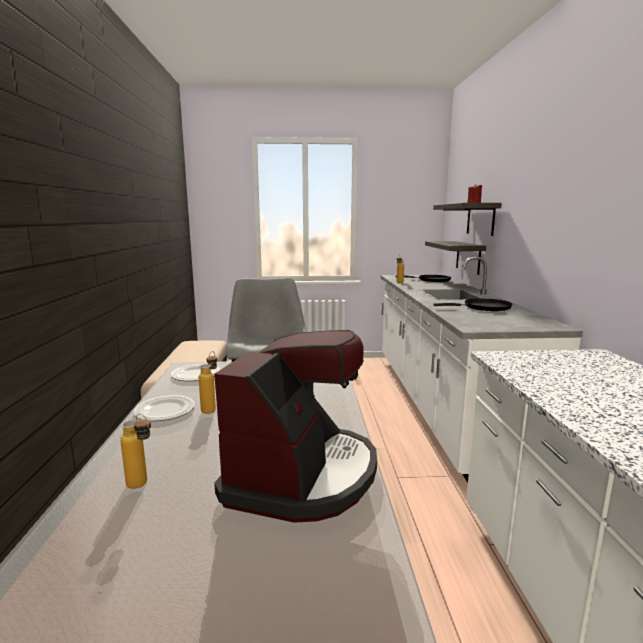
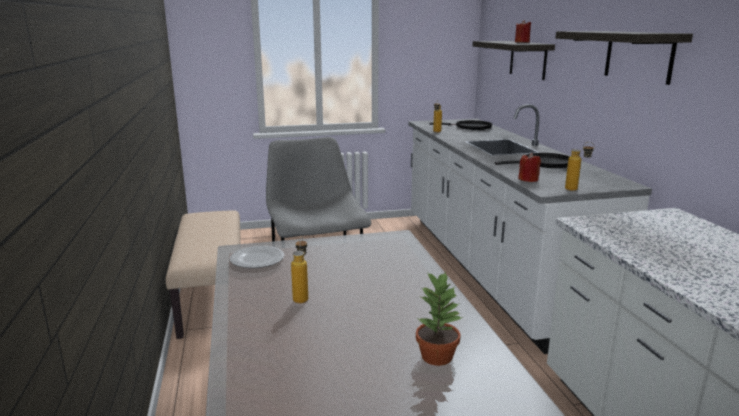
camera: 10 degrees left, 5 degrees up
(142, 486) = (287, 383): bottle -> bottle (576, 189)
(165, 410) = (252, 303): plate -> none
(302, 474) = (436, 356): coffee machine -> potted plant
(459, 318) = (528, 179): none -> red candle
(468, 257) = (512, 101): shelf -> shelf (638, 56)

